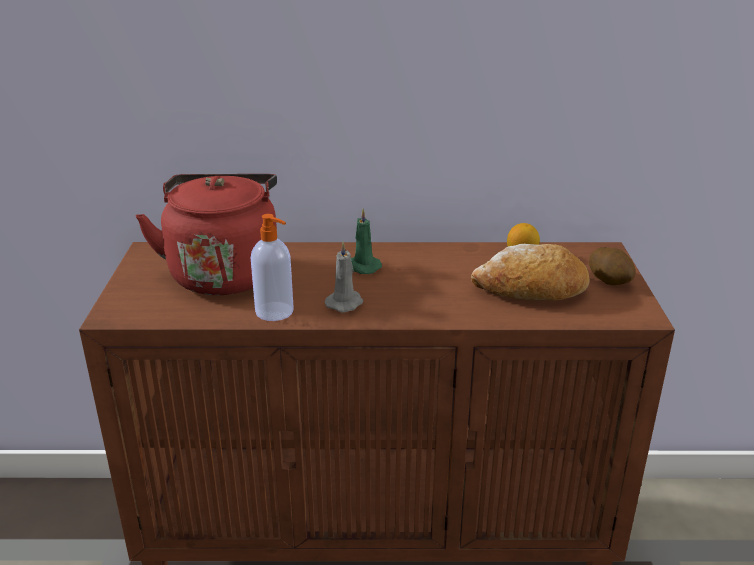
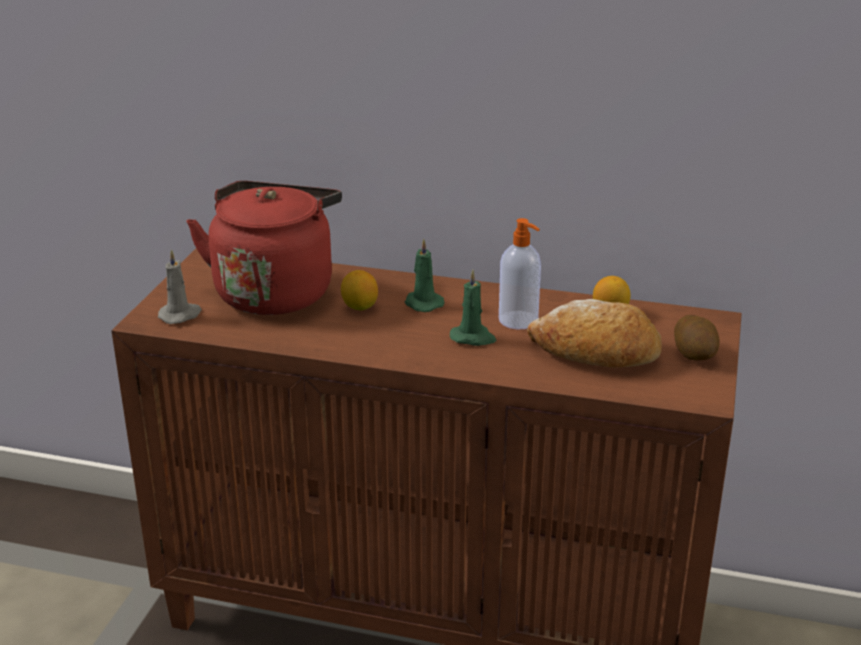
camera: 15 degrees right, 0 degrees up
(275, 312) = (307, 339): soap dispenser -> soap dispenser (519, 321)
(308, 277) = (360, 307): none -> lemon
(345, 303) = (384, 339): grey candle -> grey candle (181, 315)
(422, 291) = (473, 338): none -> green candle

